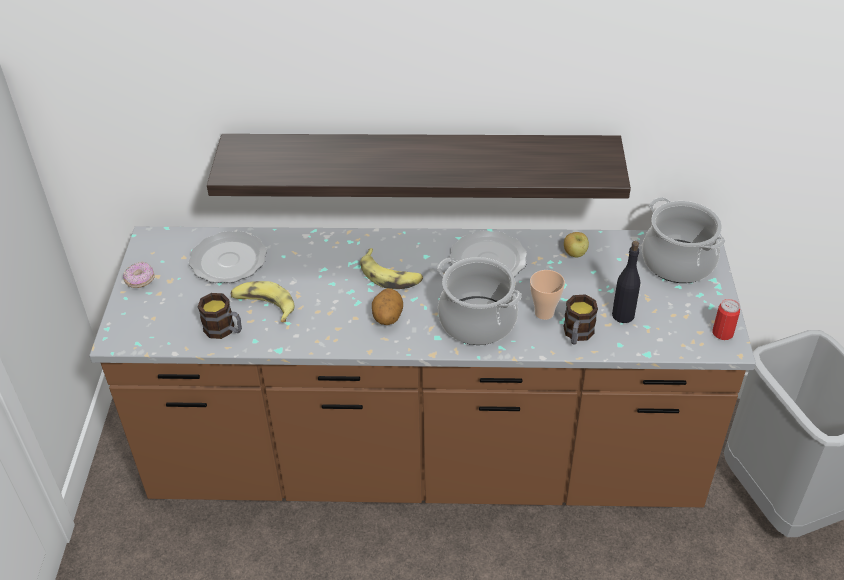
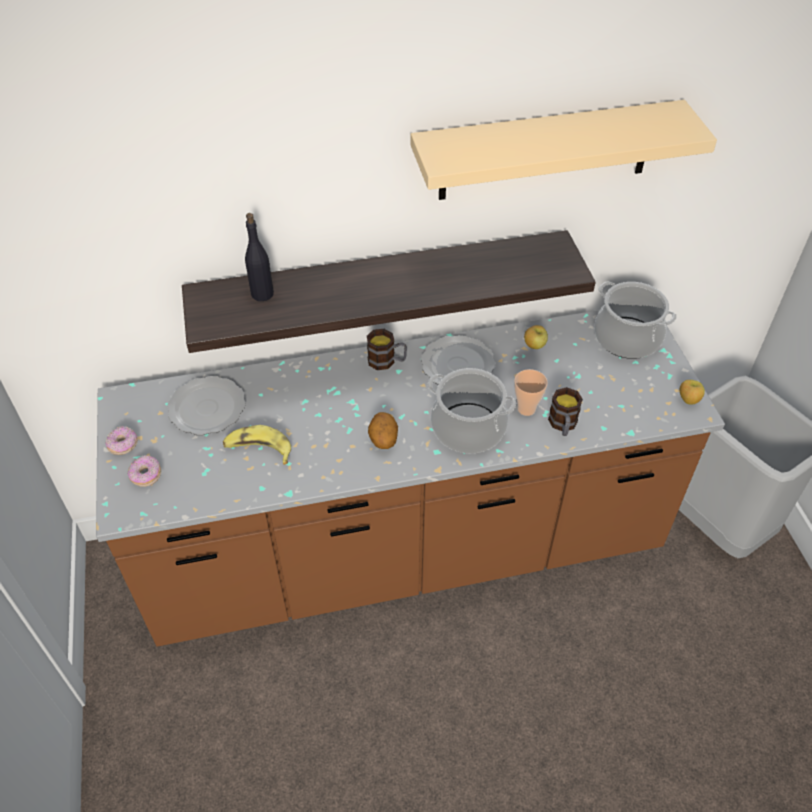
camera: 15 degrees left, 5 degrees up
(151, 310) = (146, 475): none -> donut
(224, 330) = (227, 482): mug -> mug (387, 361)
(391, 276) = (372, 397): banana -> none
(594, 46) = (545, 151): none -> beige shelf
(623, 315) = (597, 398): black bottle -> black bottle (262, 293)
(722, 333) = (688, 400): can -> apple

